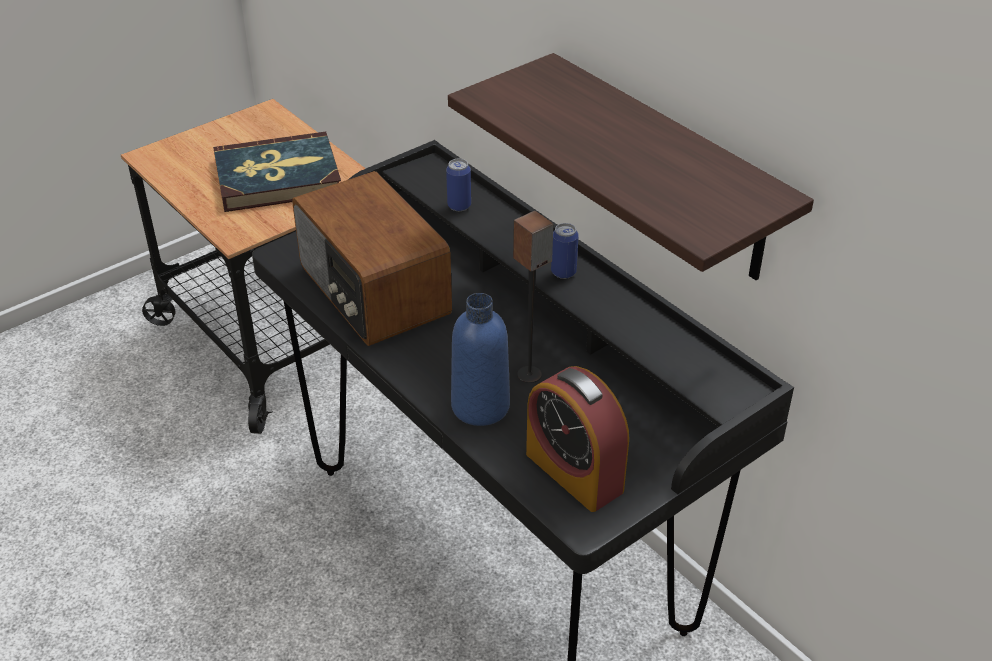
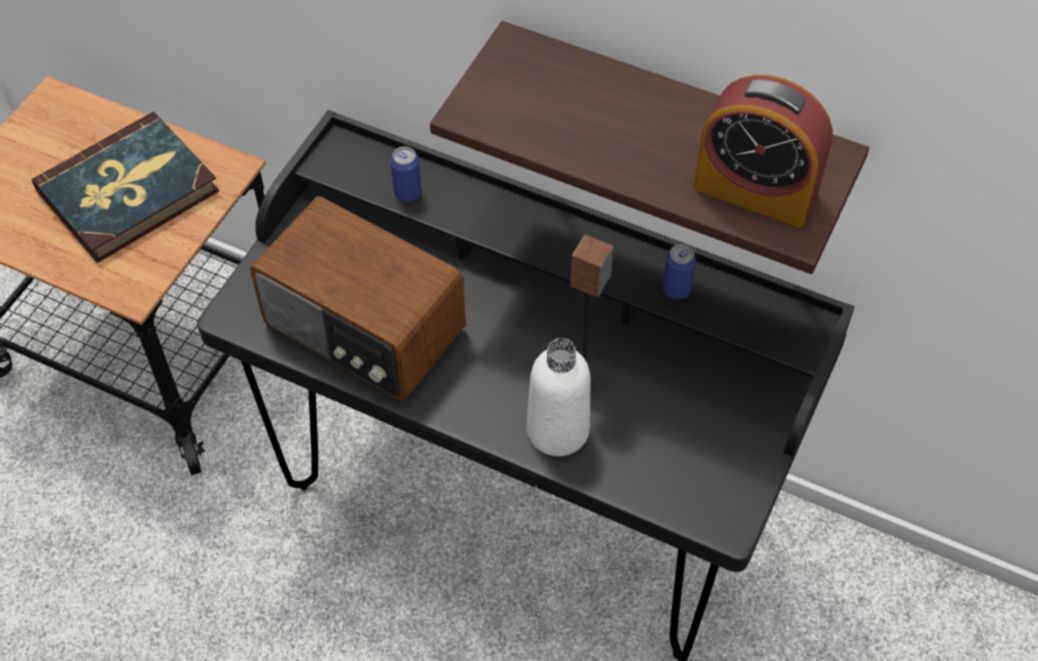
camera: 25 degrees left, 15 degrees up
(480, 406) = (558, 430): blue bottle -> white bottle
(563, 272) = (565, 243): can -> can (676, 289)
(574, 472) = (688, 471): alarm clock -> alarm clock (755, 191)

